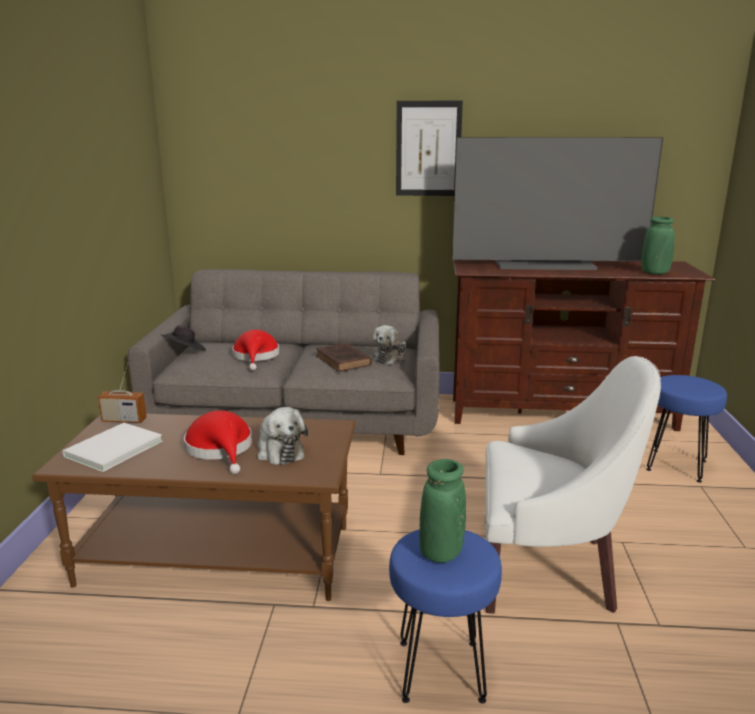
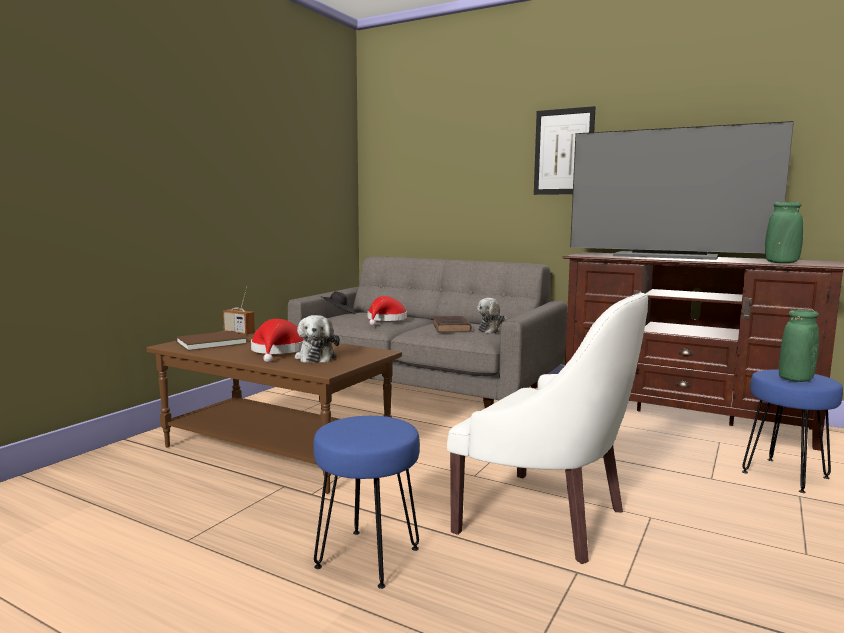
camera: 25 degrees right, 10 degrees down
(110, 449) = (209, 343): white book -> brown book
(441, 552) = (363, 427): green vase -> green vase (795, 379)

